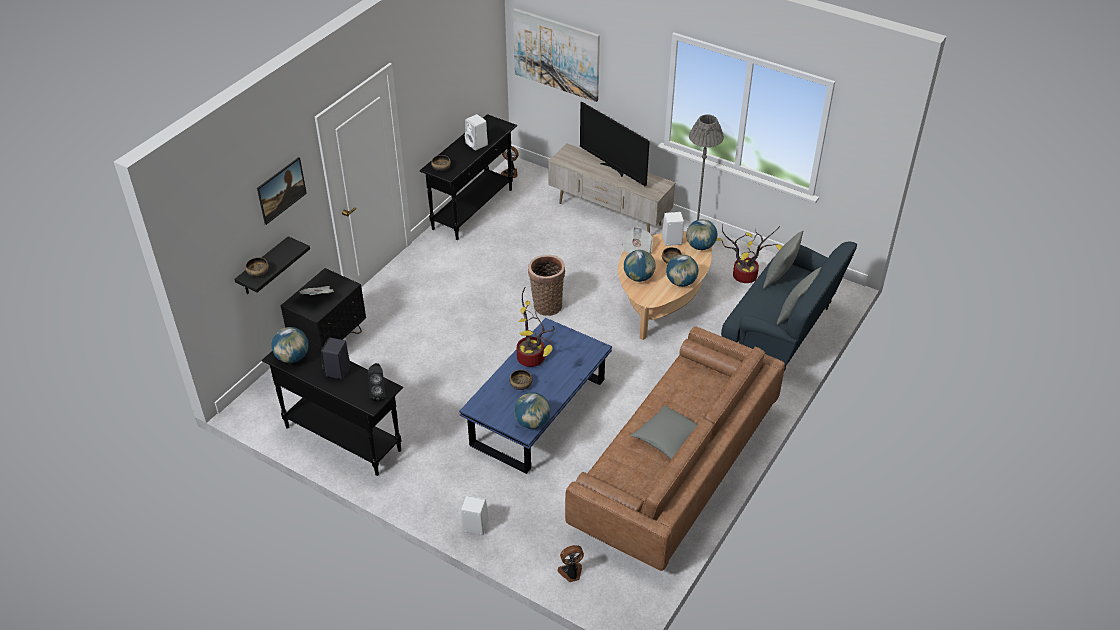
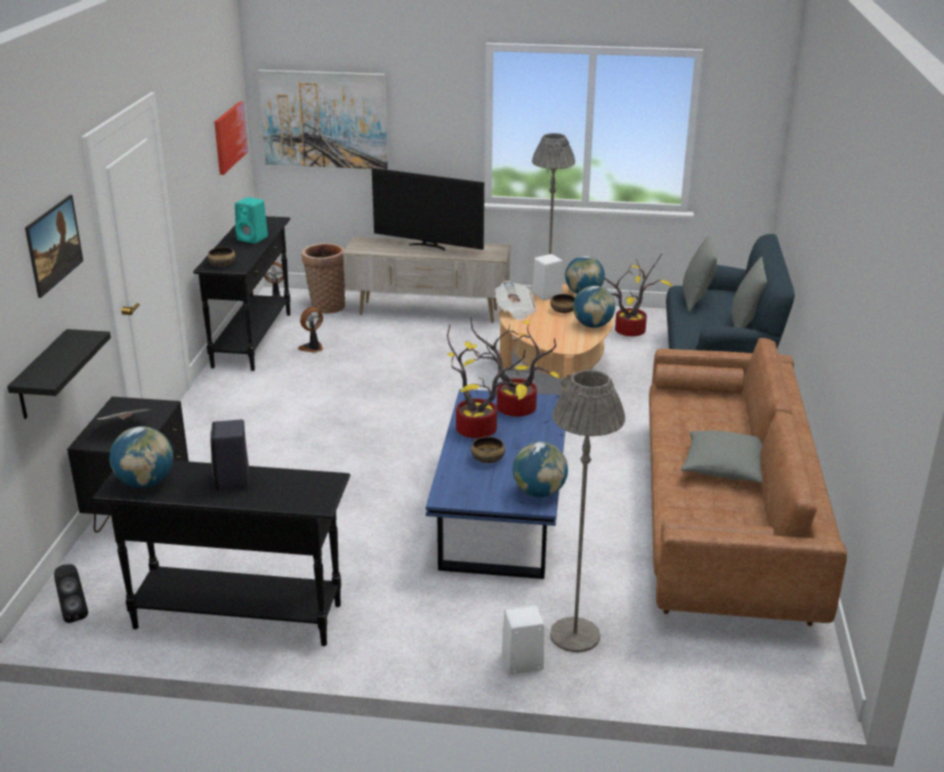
camera: 25 degrees left, 15 degrees down
(258, 273) = (45, 372): bowl -> none
(378, 393) = (320, 489): black speaker -> black speaker (73, 613)
(477, 144) = (253, 239): white speaker -> turquoise speaker
(479, 61) = (229, 137): none -> picture
(517, 519) = (574, 635): none -> grey floor lamp
(546, 304) = (421, 404): basket -> basket (326, 306)
(566, 347) = (512, 409): none -> potted plant
(571, 573) = (704, 674): fan -> fan (312, 348)
(638, 277) = (539, 331): globe -> none

